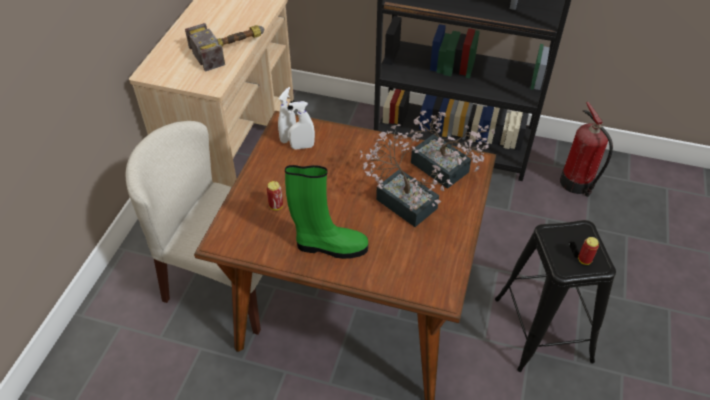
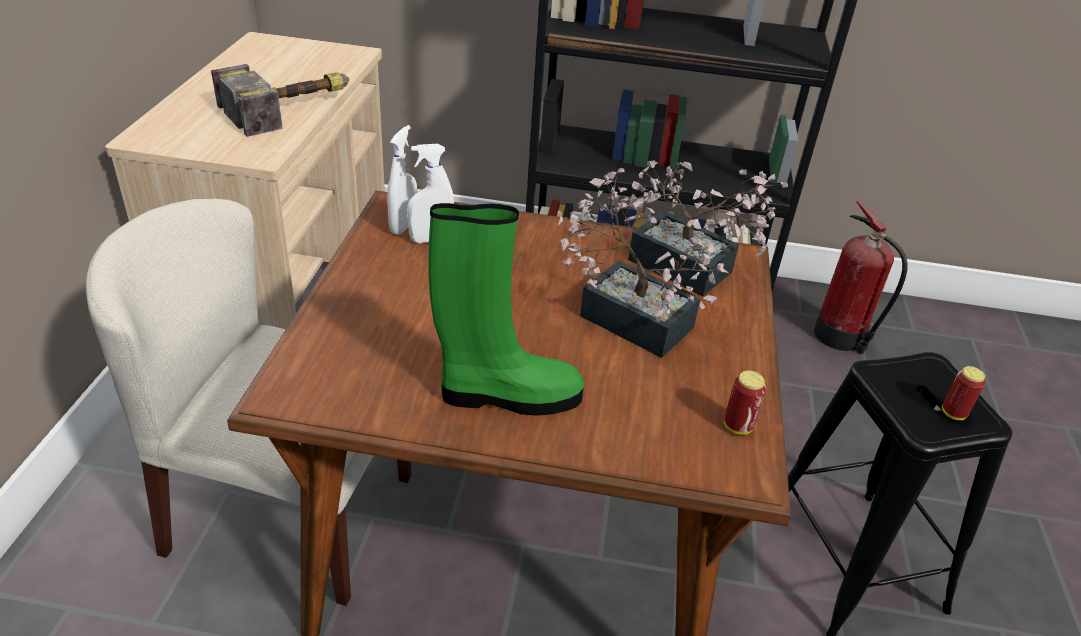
camera: 10 degrees left, 10 degrees down
(276, 206) = (392, 331): can -> can (737, 426)

